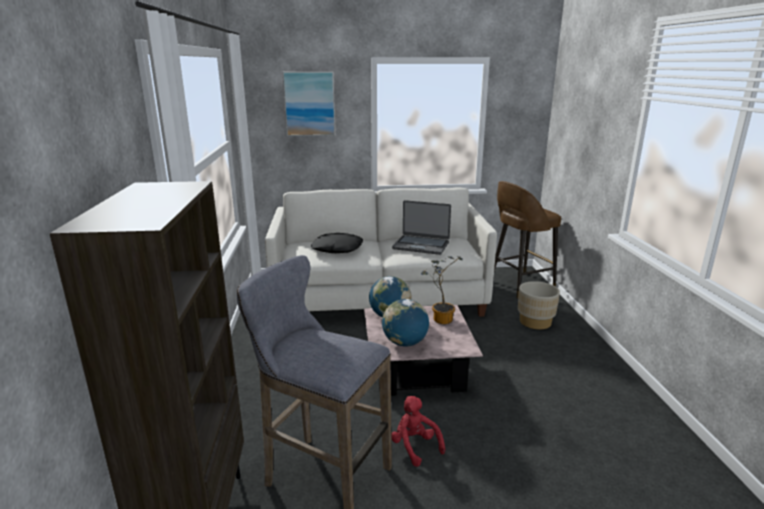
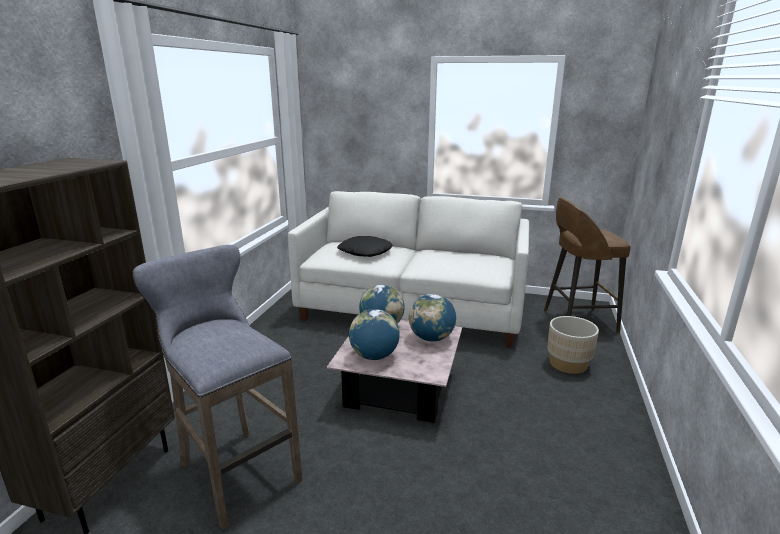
camera: 20 degrees right, 0 degrees up
(309, 104) = (368, 104): picture -> none
(415, 446) = (340, 466): red plush toy -> none
(421, 245) = (451, 259): laptop -> none
(440, 318) = (431, 338): potted plant -> globe

